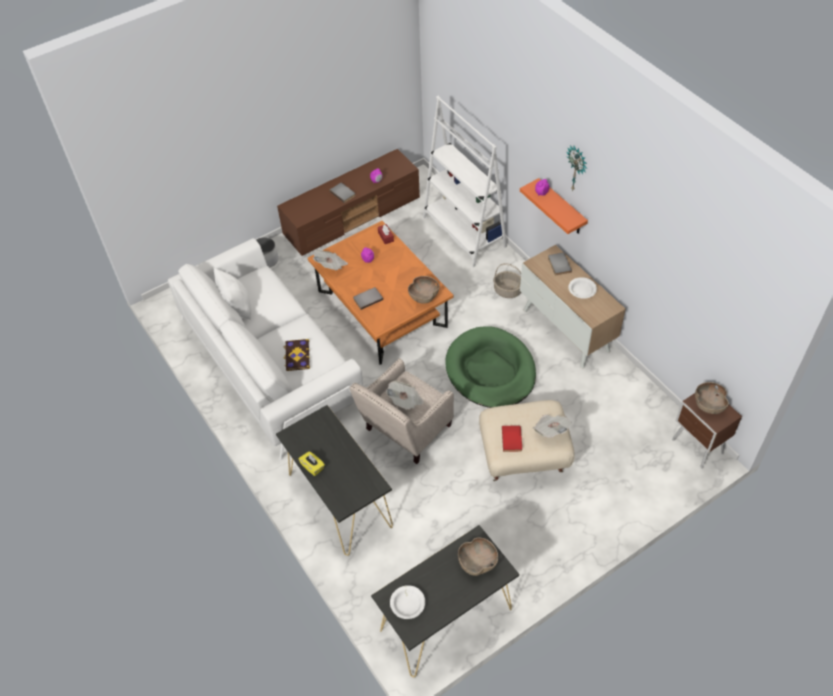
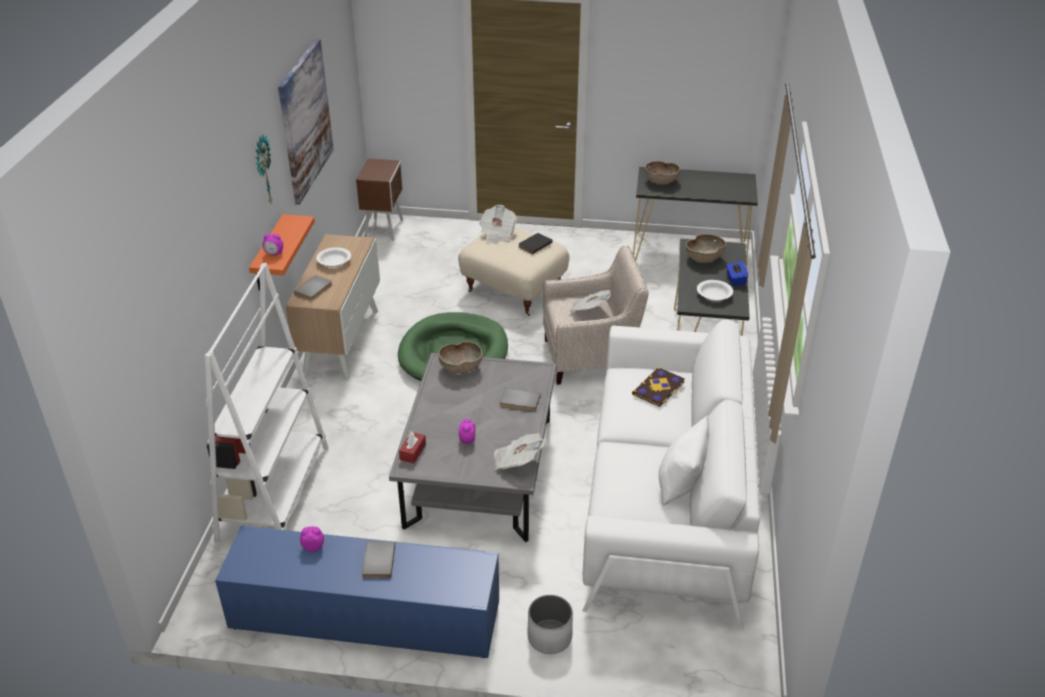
camera: 140 degrees left, 15 degrees down
(312, 467) = (735, 279): yellow tissue box -> blue tissue box
(352, 216) = (363, 617): brown tv stand -> blue tv stand
(382, 308) = (480, 472): orange coffee table -> grey coffee table
(408, 604) = (734, 188): white bowl -> white bowl (714, 295)
(508, 290) = (333, 403): basket -> none
(512, 439) = (534, 244): red book -> black book
(649, 235) = (305, 120): none -> picture
(708, 404) = (376, 172): brown bowl -> brown bowl (704, 258)

